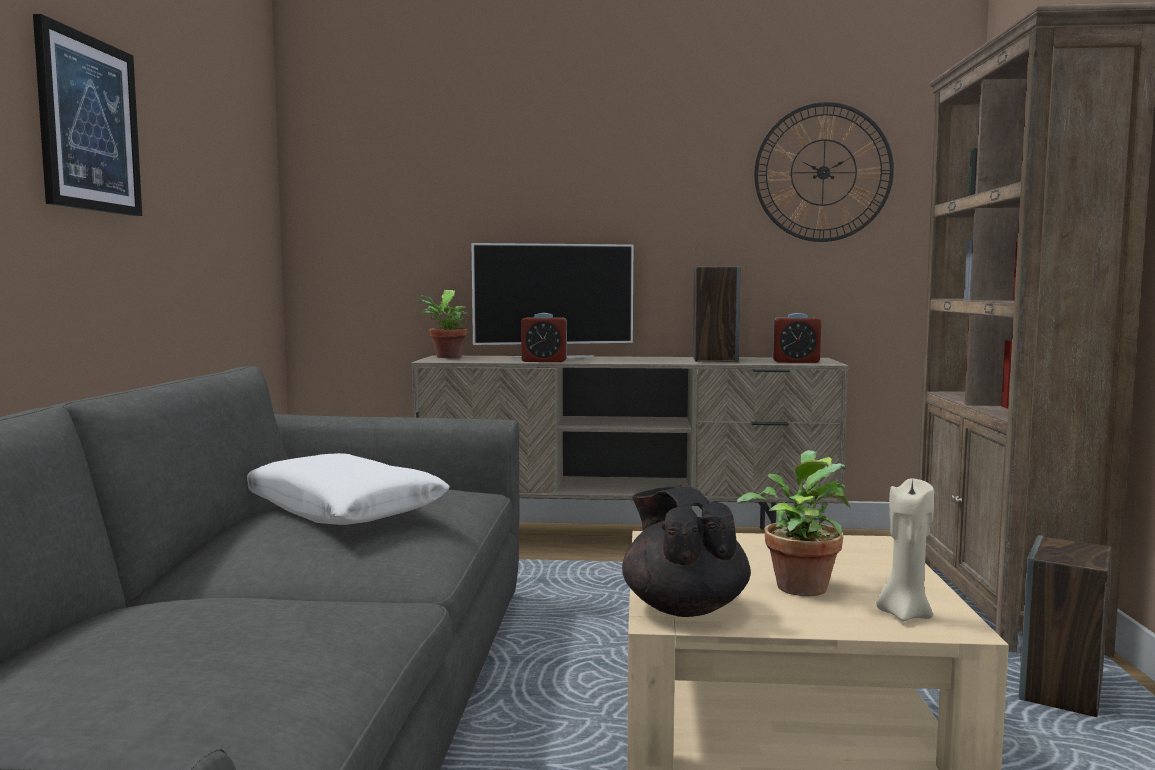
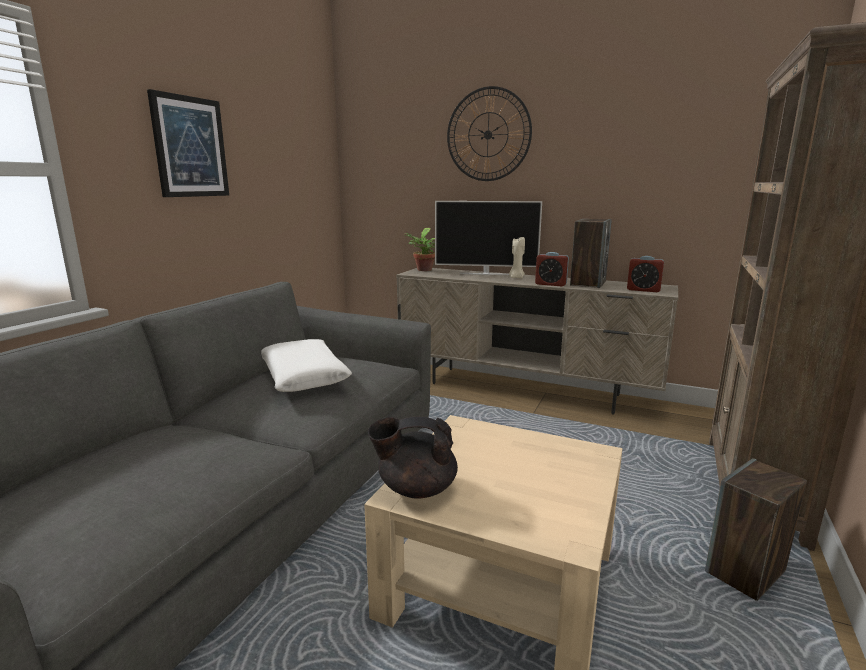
camera: 20 degrees right, 10 degrees up
(544, 361) = (474, 278): alarm clock -> alarm clock (550, 284)
(683, 607) = (415, 489): black teapot -> black teapot turned 90 degrees counterclockwise
(799, 585) = (506, 483): potted plant -> none
(823, 172) = (687, 148): wall clock -> wall clock (488, 135)
(904, 614) = (551, 525): beige candle -> beige candle (516, 277)

